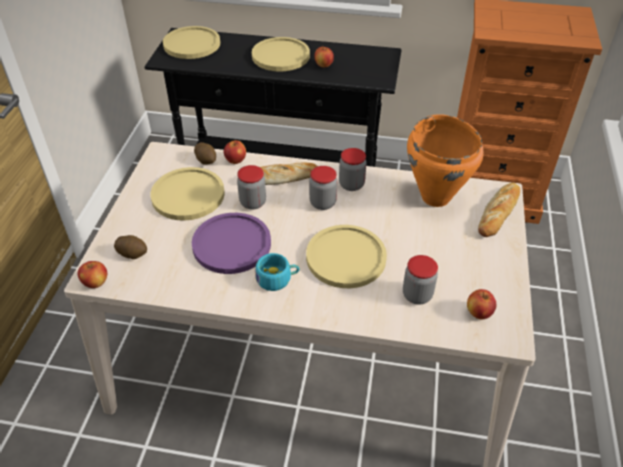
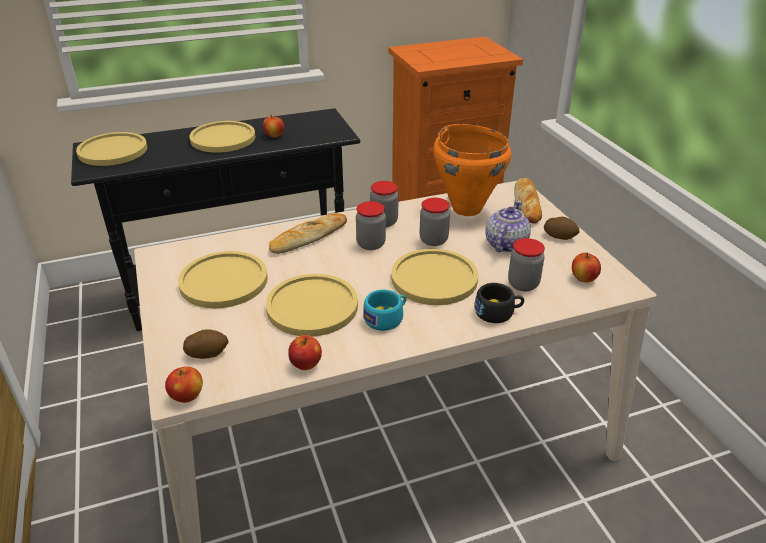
camera: 30 degrees left, 10 degrees down
(206, 160) = (216, 246): potato -> potato (560, 236)
(231, 244) = (312, 306): purple plate -> yellow plate
(235, 160) = (249, 237): apple -> apple (306, 364)
(253, 202) = (301, 265): jar -> jar (433, 240)
(370, 313) = (498, 312): none -> black cup
(437, 248) = (505, 244): none -> teapot

